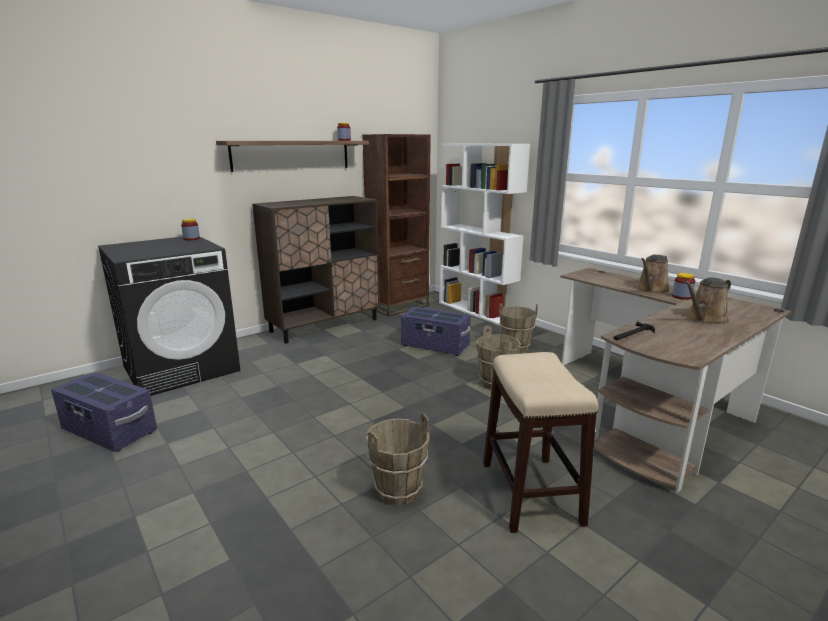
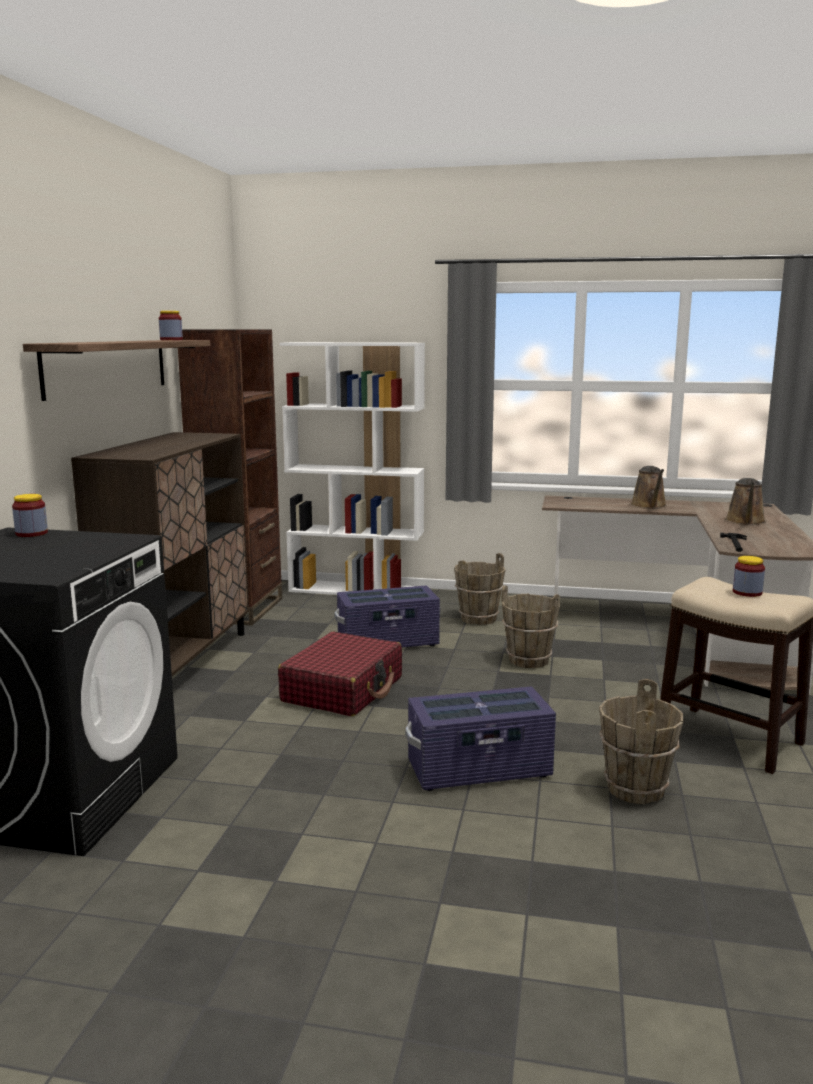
camera: 40 degrees left, 5 degrees down
(109, 431) = (137, 914): purple storage box -> purple storage box (479, 770)
(364, 364) = (343, 689): none -> red suitcase
(681, 297) = (685, 507): jar -> jar (747, 592)

